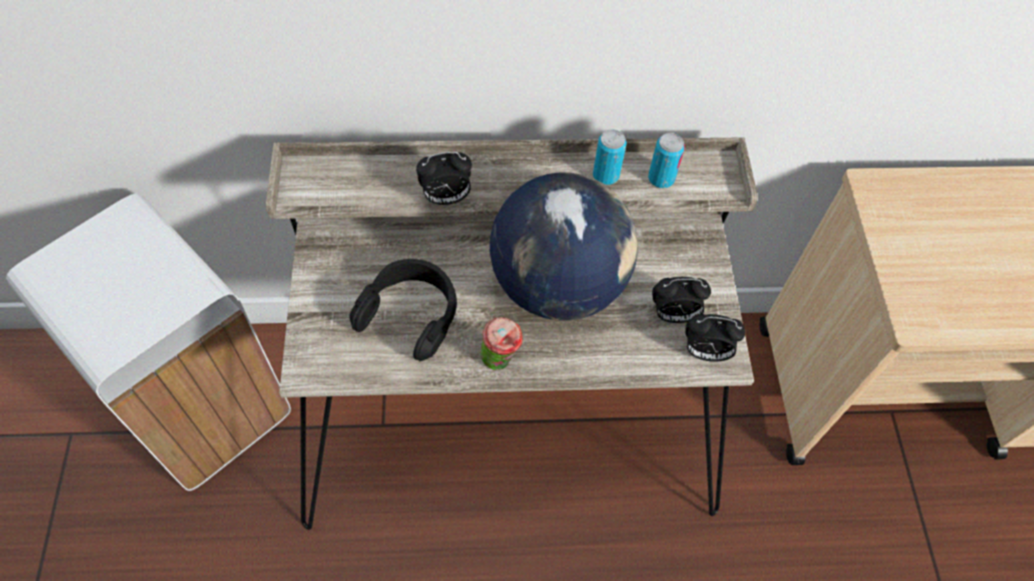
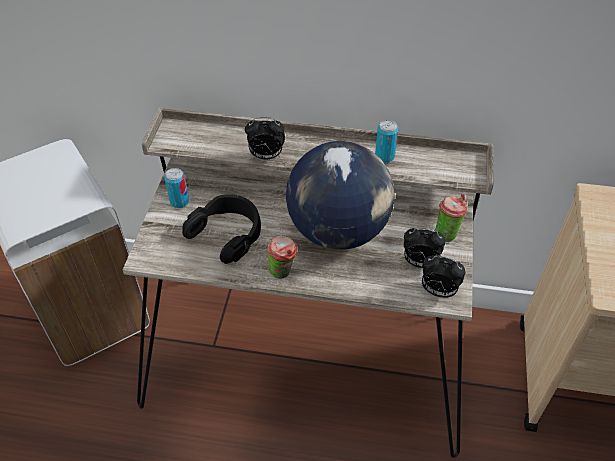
camera: 15 degrees right, 10 degrees down
(661, 178) = (425, 164): can -> can (179, 202)
(698, 265) = (447, 233): none -> cup

